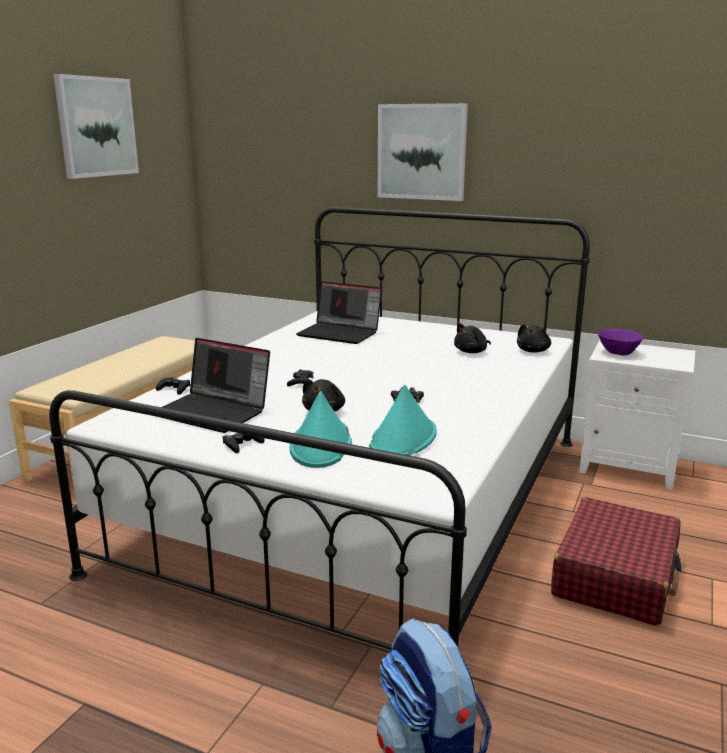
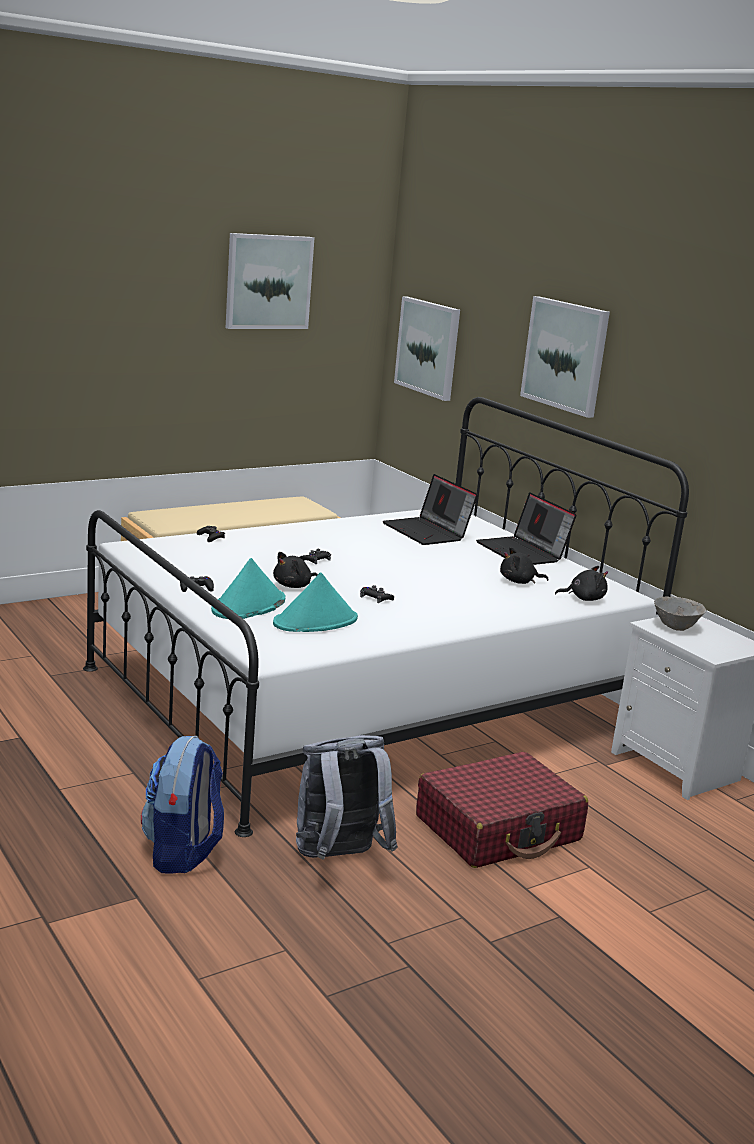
camera: 30 degrees right, 0 degrees up
(214, 412) = (213, 561): laptop -> laptop (523, 552)
(251, 176) = (428, 347): none -> picture
(533, 351) = (584, 598): black plush toy -> black plush toy turned 150 degrees counterclockwise
(559, 678) = (338, 858): none -> grey backpack
(618, 353) = (676, 626): purple bowl -> grey bowl

